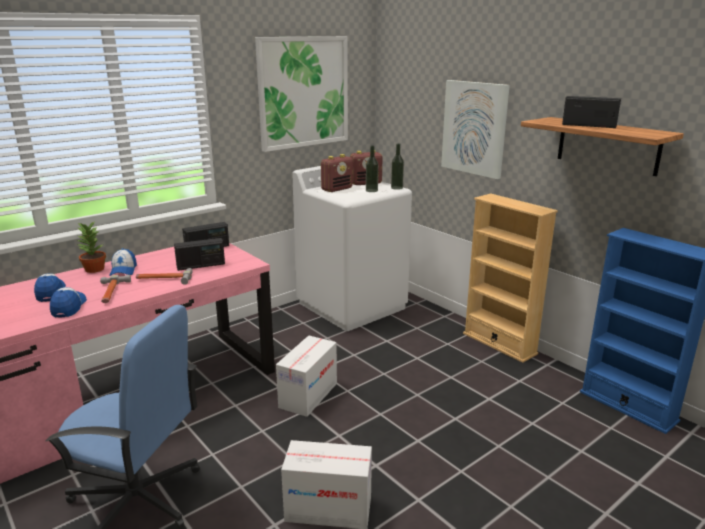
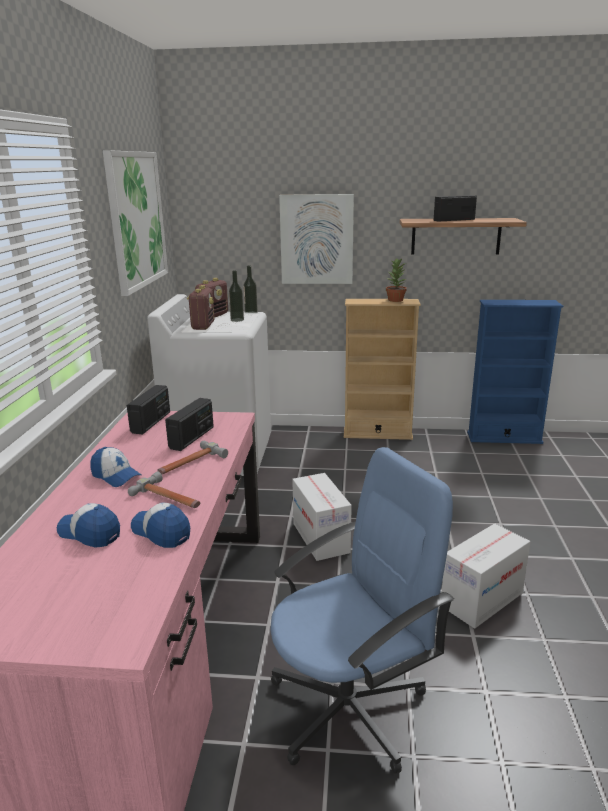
camera: 45 degrees left, 0 degrees up
(94, 269) = (72, 490): potted plant -> potted plant (395, 300)

